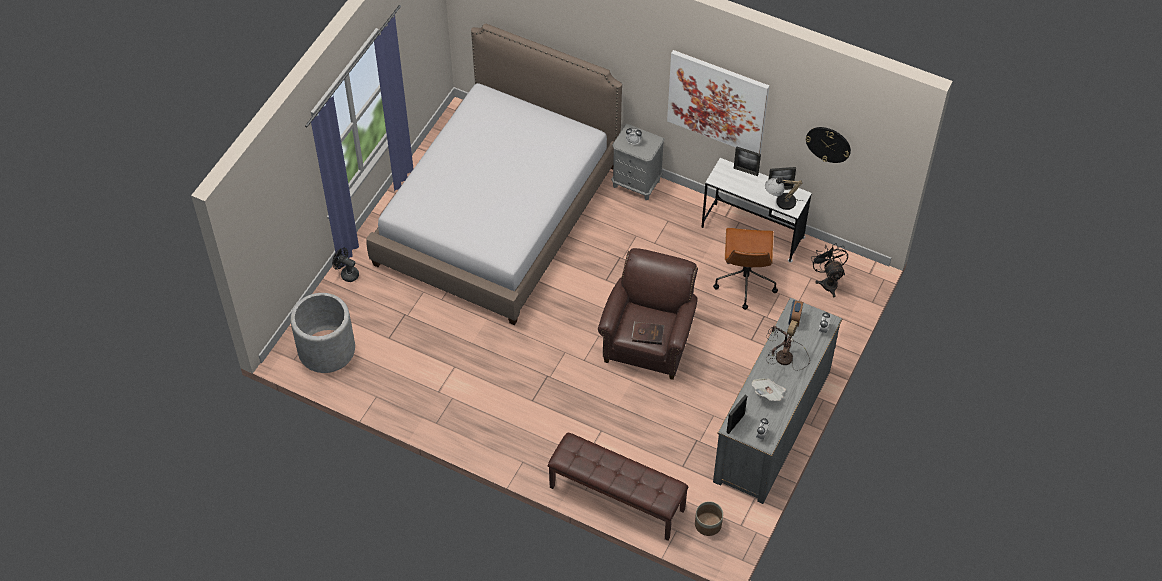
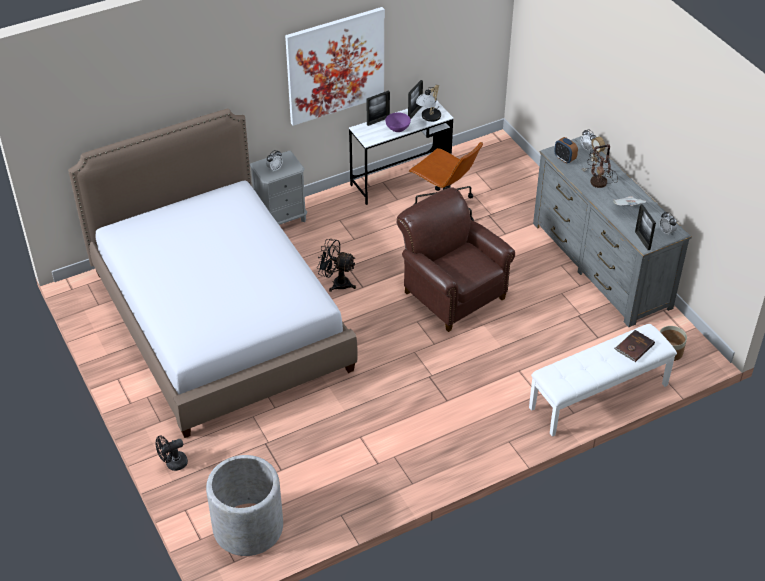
camera: 55 degrees left, 10 degrees down
(616, 499) = (599, 397): brown bench -> white bench
(647, 333) = (475, 267): brown book -> brown book (634, 347)
(749, 189) = (398, 128): none -> purple bowl
(828, 144) = (441, 33): wall clock -> none
(828, 281) = (488, 165): black fan -> black fan (337, 283)

